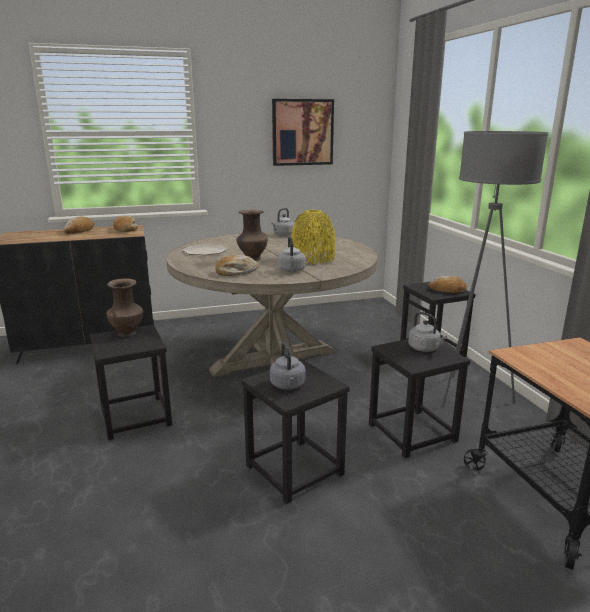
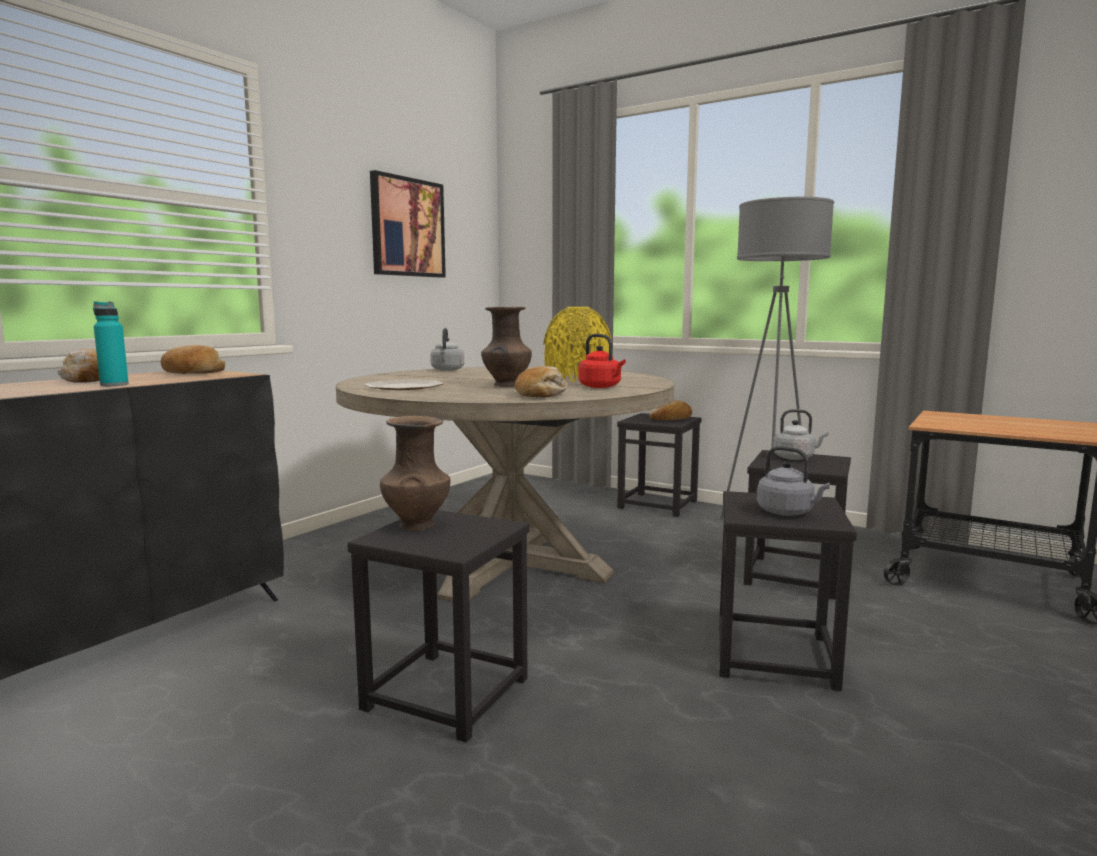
camera: 40 degrees left, 10 degrees down
(70, 238) = (114, 385): none -> turquoise bottle
(291, 271) = (601, 387): grey kettle -> red kettle

